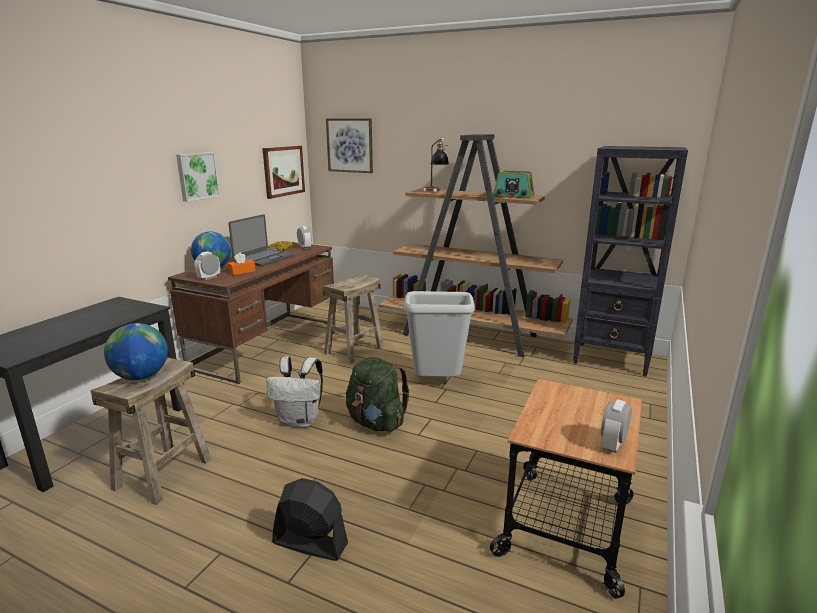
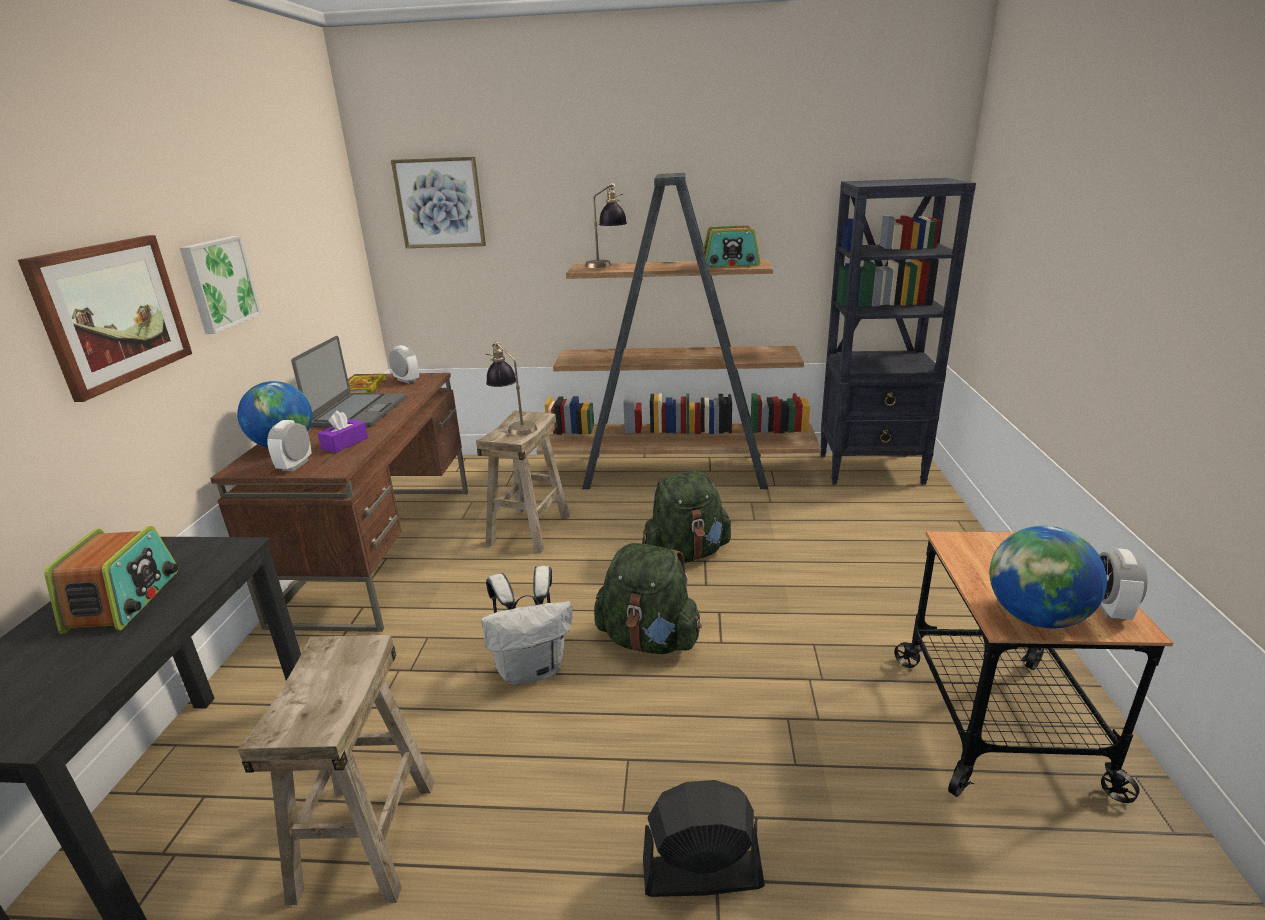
camera: 20 degrees left, 5 degrees up
(89, 319) = (125, 600): none -> radio
(141, 377) = (315, 689): globe -> globe (1035, 617)
(242, 272) = (345, 443): orange tissue box -> purple tissue box
(283, 171) = (336, 256): picture -> picture (112, 313)
(351, 282) = (514, 426): none -> table lamp
(437, 383) = (686, 554): grey trash can -> green backpack

